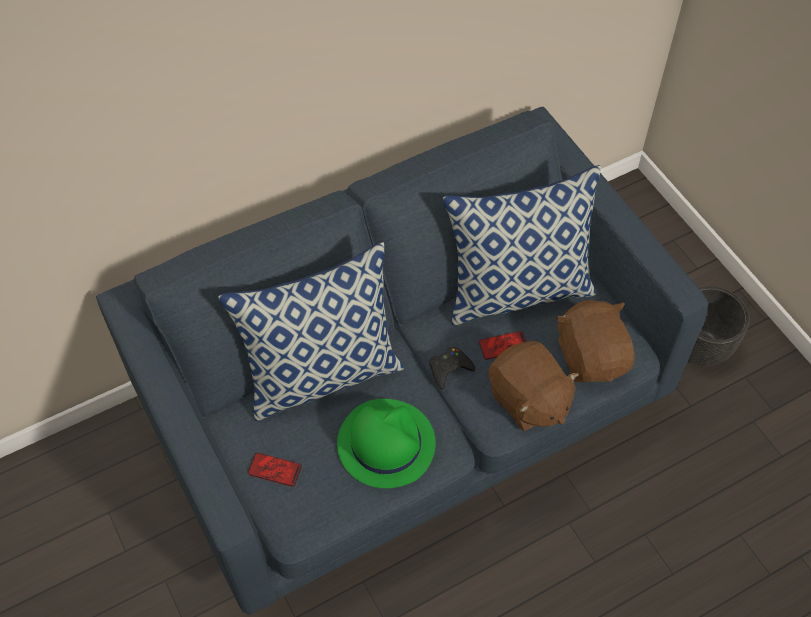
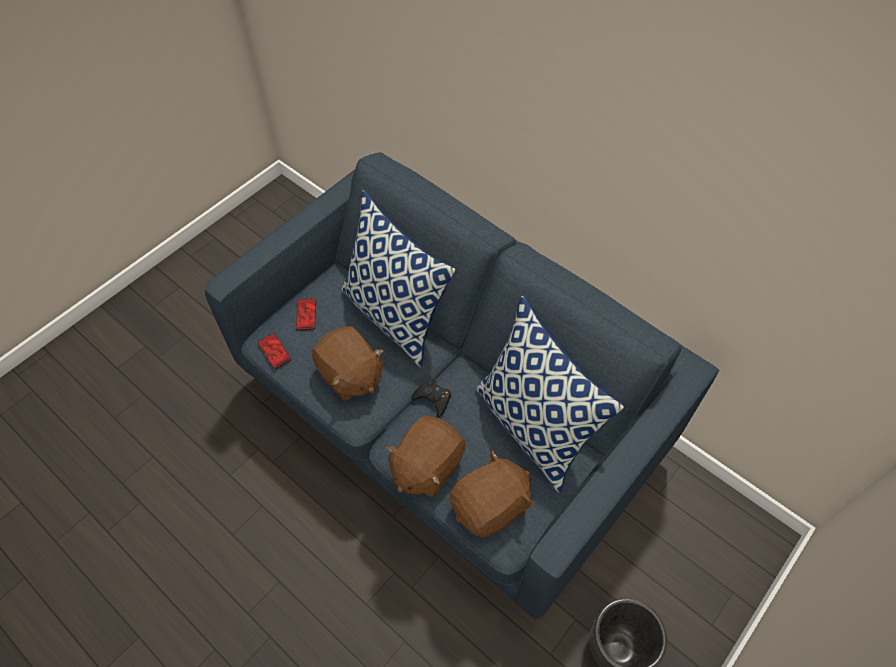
camera: 70 degrees right, 0 degrees up
(385, 443) = (350, 376): green hat -> brown plush toy
(503, 346) = (472, 432): phone -> phone (274, 351)

